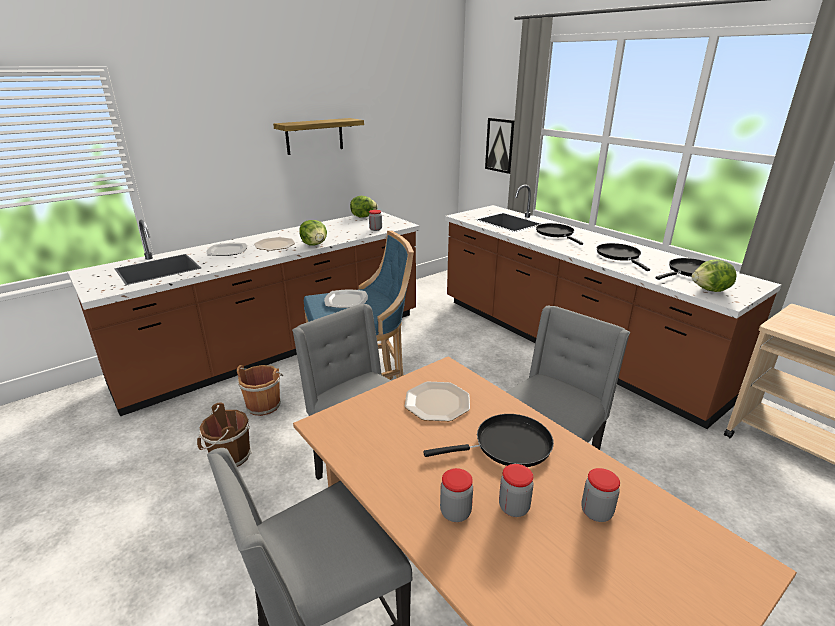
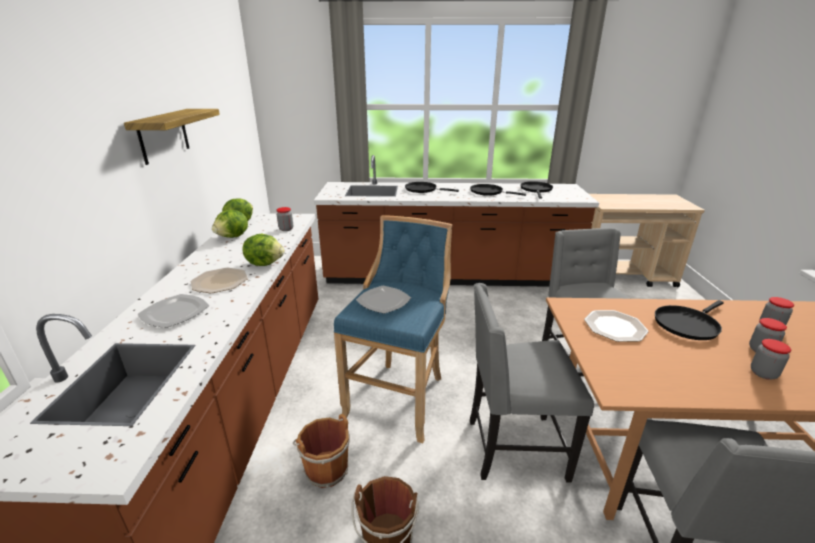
camera: 50 degrees left, 0 degrees up
(500, 145) = (314, 124): picture -> none
(507, 445) = (687, 324): black frying pan -> black frying pan turned 150 degrees counterclockwise
(710, 290) = (566, 196): lettuce -> lettuce (233, 237)

